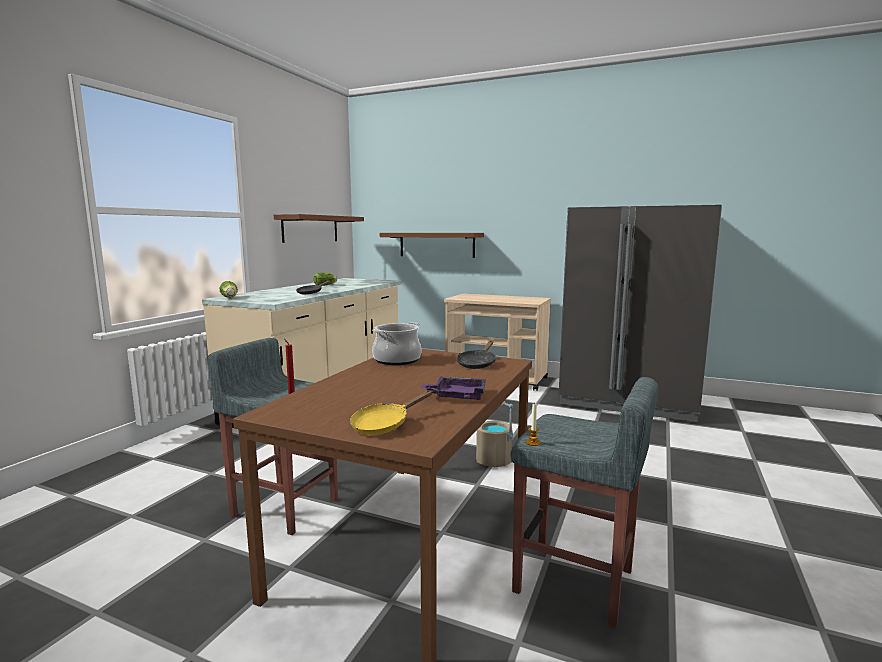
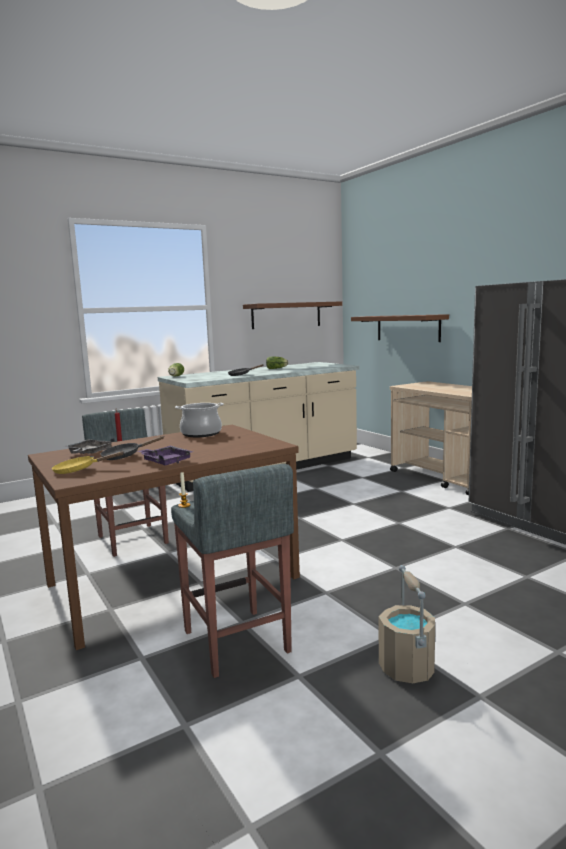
camera: 35 degrees right, 0 degrees up
(326, 401) = (89, 453): none -> grey tray
(477, 364) = (247, 443): black frying pan -> black frying pan (125, 456)
(494, 460) = (320, 545): beige bucket -> beige bucket (407, 668)

